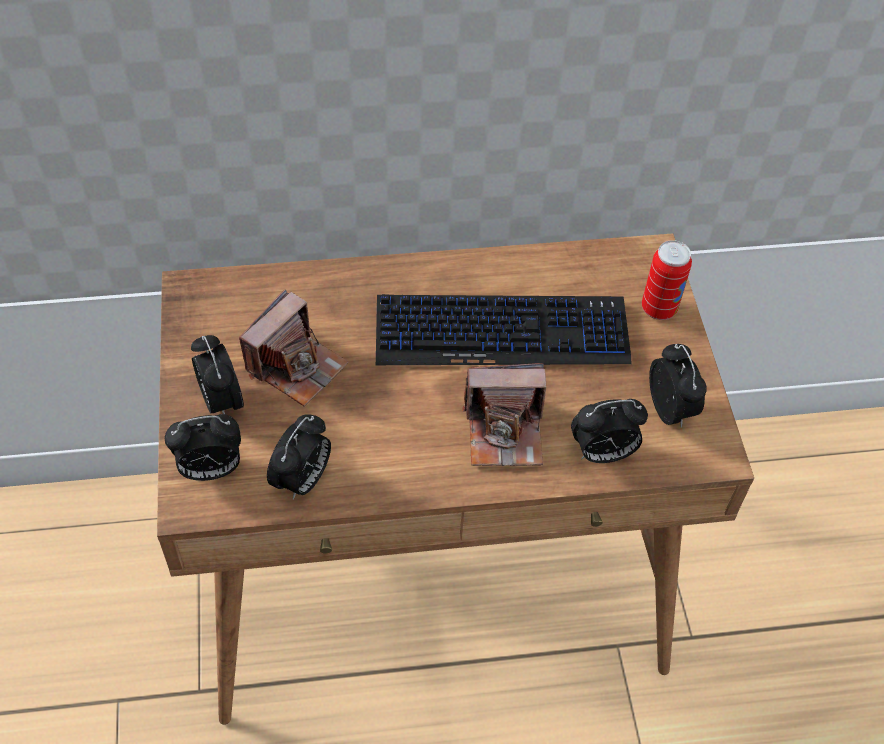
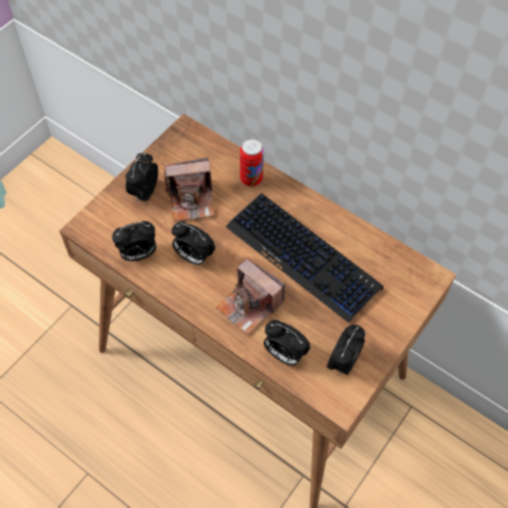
camera: 45 degrees right, 5 degrees up
(210, 470) = (107, 219): alarm clock -> alarm clock (193, 256)
(658, 309) = (399, 307): can -> can (251, 179)

